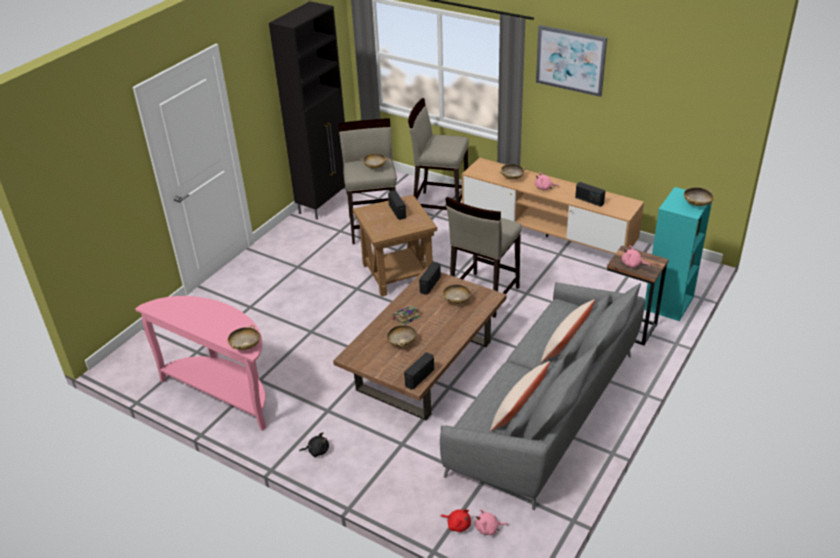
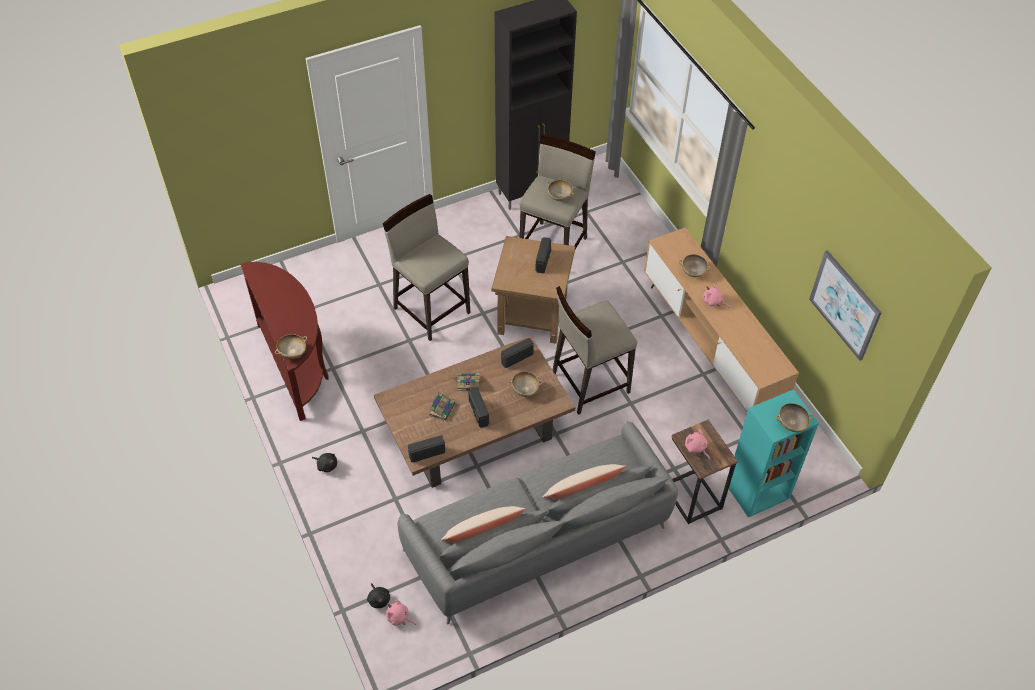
camera: 30 degrees right, 15 degrees up
(224, 393) = (297, 365): pink console table -> brown console table
(402, 343) = (442, 409): beige bowl -> book
(440, 205) = (638, 251): beige stool -> beige stool (431, 309)
(457, 524) = (379, 599): red plush toy -> black plush toy
(570, 60) = (781, 188): picture -> picture (845, 305)
(589, 201) = (743, 342): radio -> radio (478, 413)

